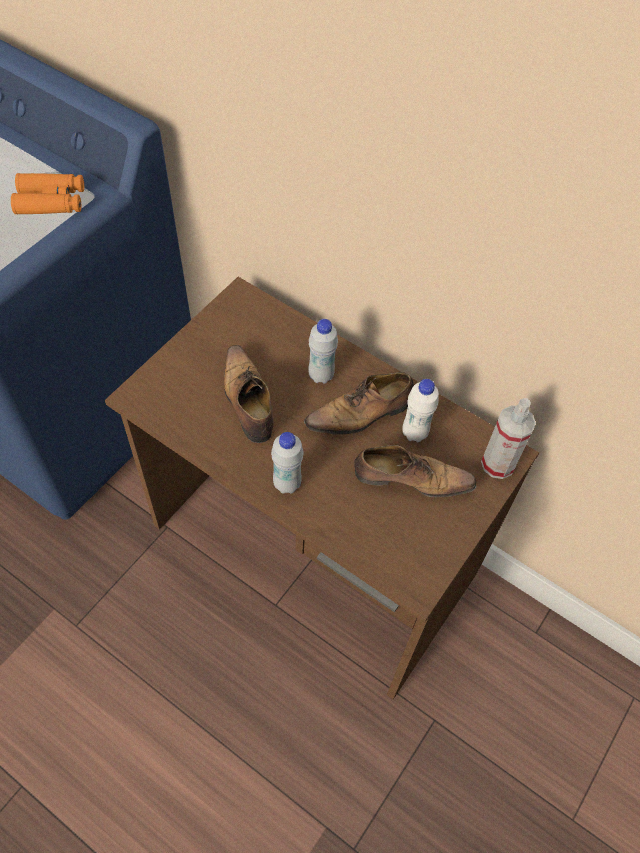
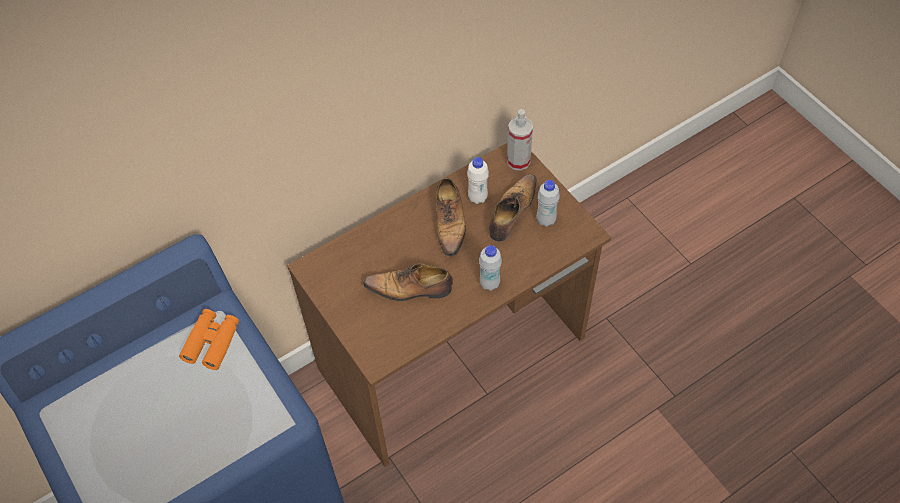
camera: 65 degrees left, 0 degrees up
(321, 375) = (407, 237): white bottle -> white bottle (546, 220)

